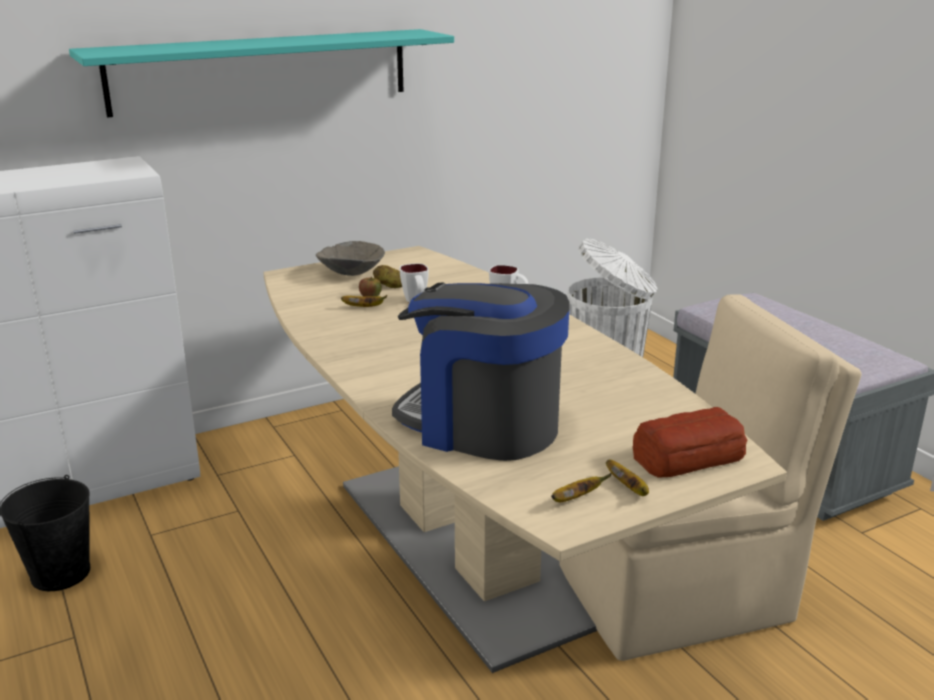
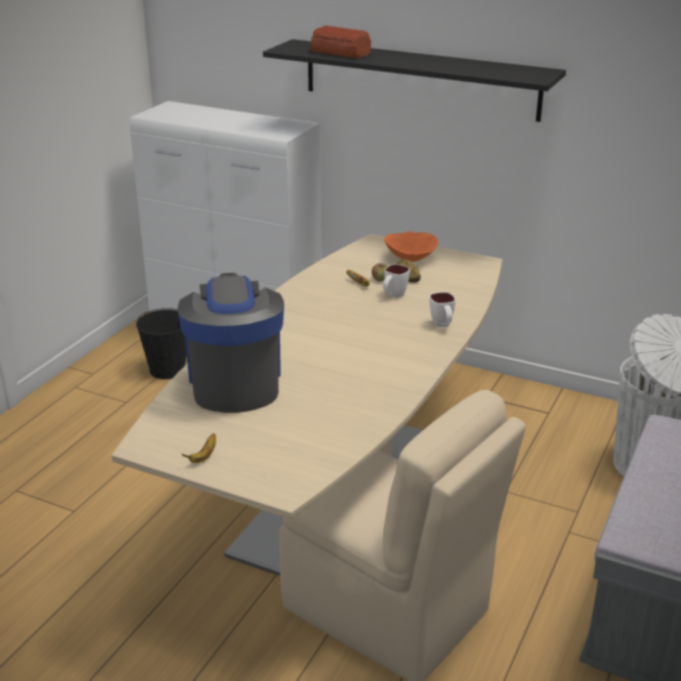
camera: 55 degrees right, 5 degrees up
(262, 71) = (420, 79): turquoise shelf -> black shelf
(351, 273) = (409, 258): grey bowl -> orange bowl
(576, 498) = (174, 442): banana -> none
(686, 457) = (269, 466): bread -> bread (340, 52)

